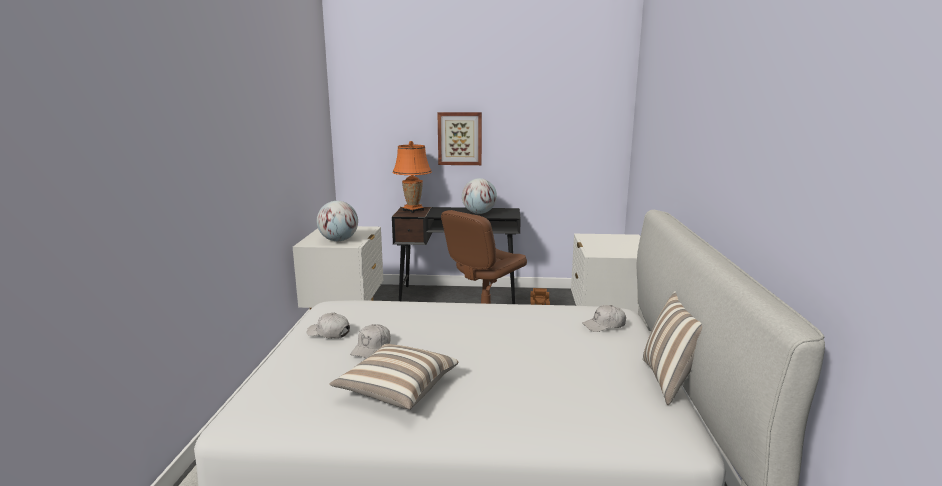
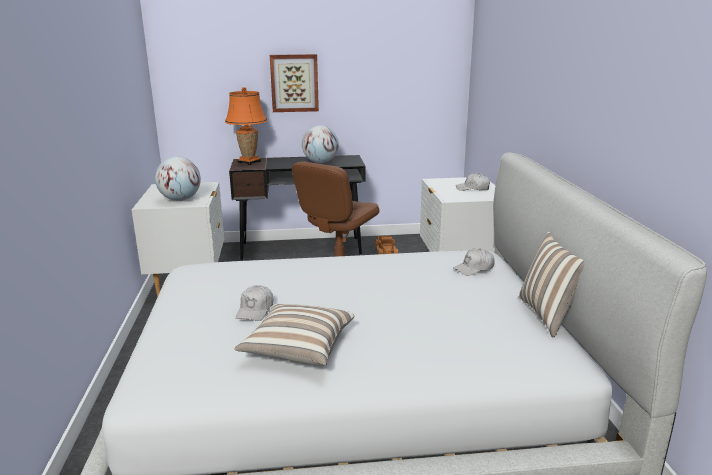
camera: 10 degrees left, 5 degrees up
(329, 333) = (203, 298): white cap -> white cap (473, 189)

